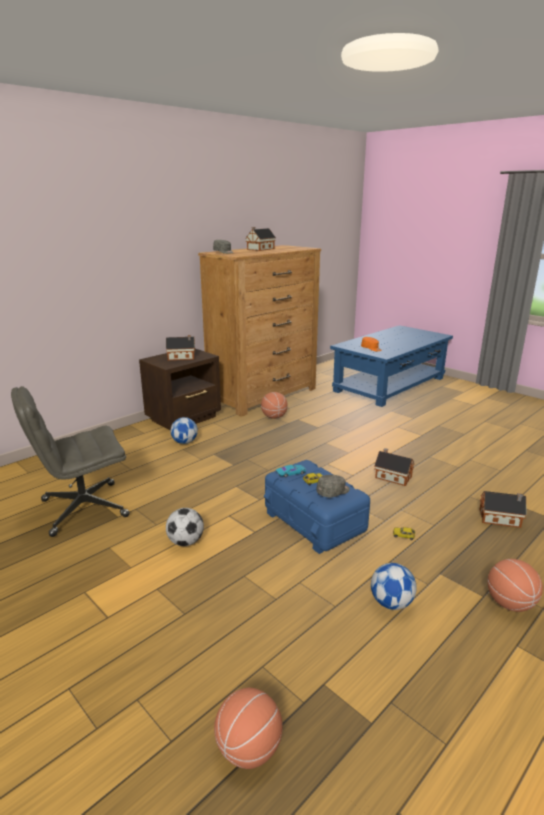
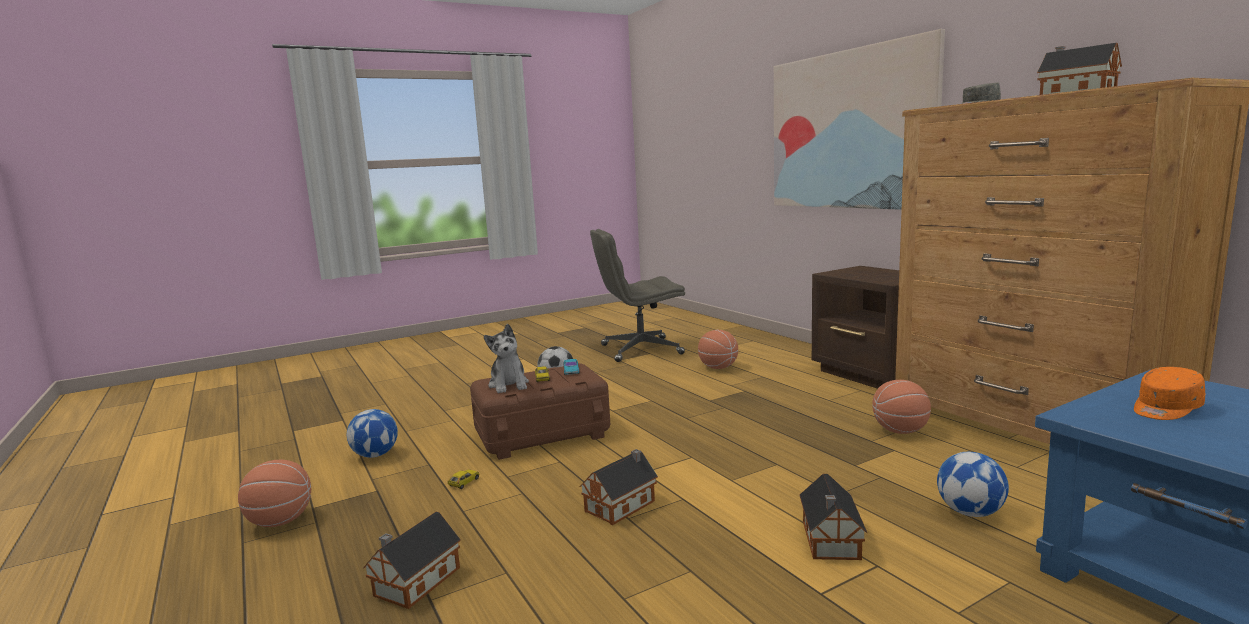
camera: 105 degrees right, 10 degrees down
(83, 509) = (640, 350): grey office chair -> grey office chair turned 90 degrees counterclockwise
(113, 265) = (849, 130): none -> picture
(182, 357) = (876, 275): toy house -> toy house (830, 542)
(185, 442) = (784, 377): football -> football (970, 512)
(248, 749) = (336, 398): basketball -> basketball (718, 367)
(313, 522) = (542, 434): blue storage box -> brown storage box
(333, 492) = (509, 385): grey cap -> plush toy

